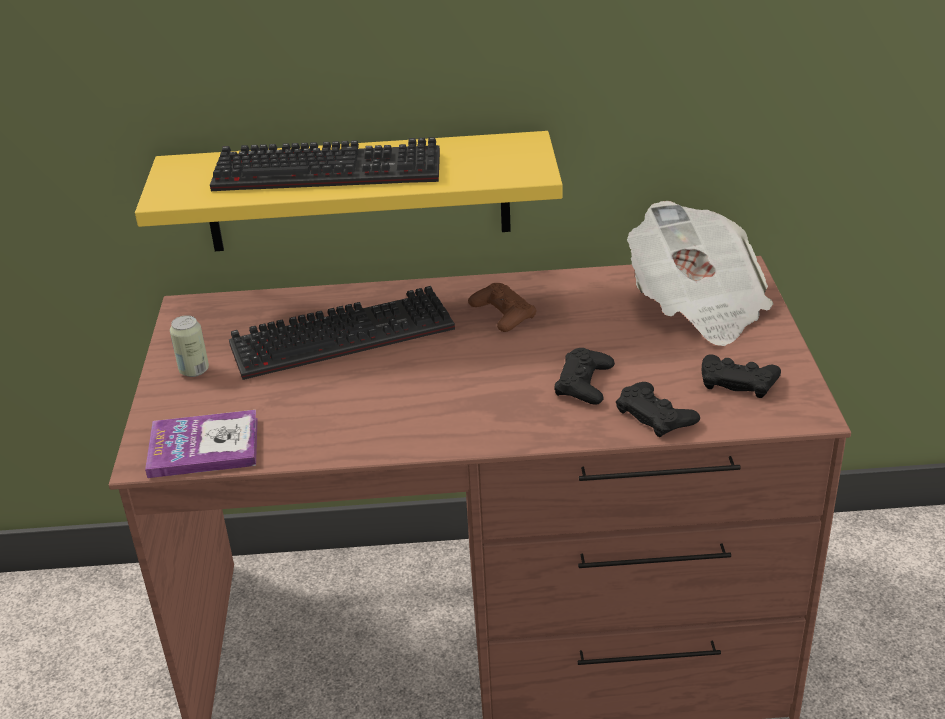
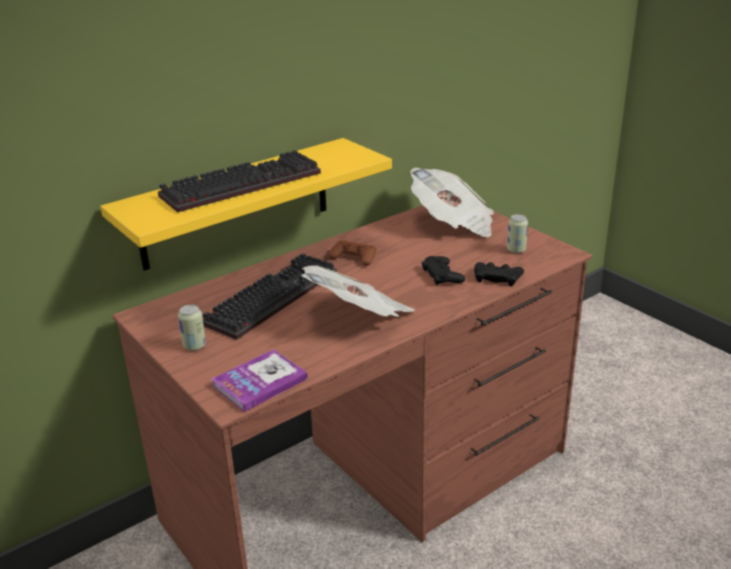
camera: 35 degrees left, 5 degrees down
(408, 405) = (359, 317): none -> newspaper
(738, 381) = (516, 250): black game controller -> can

